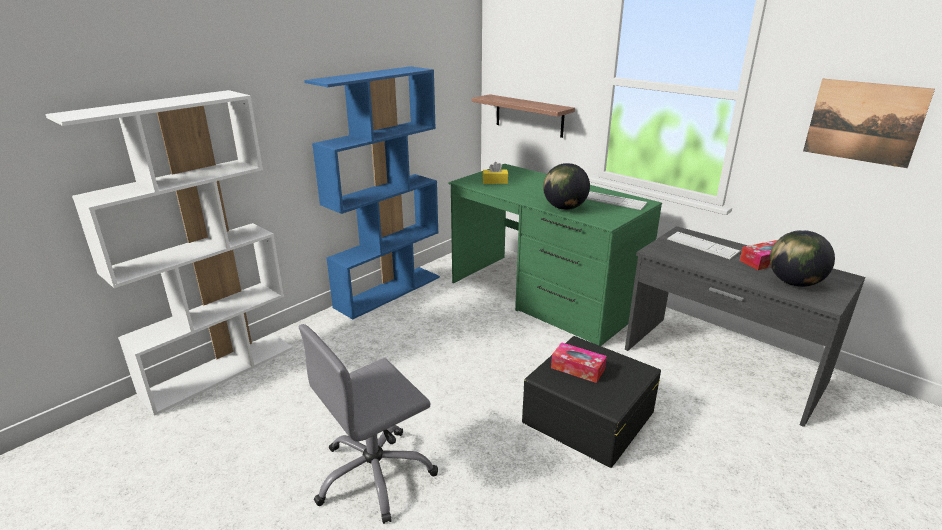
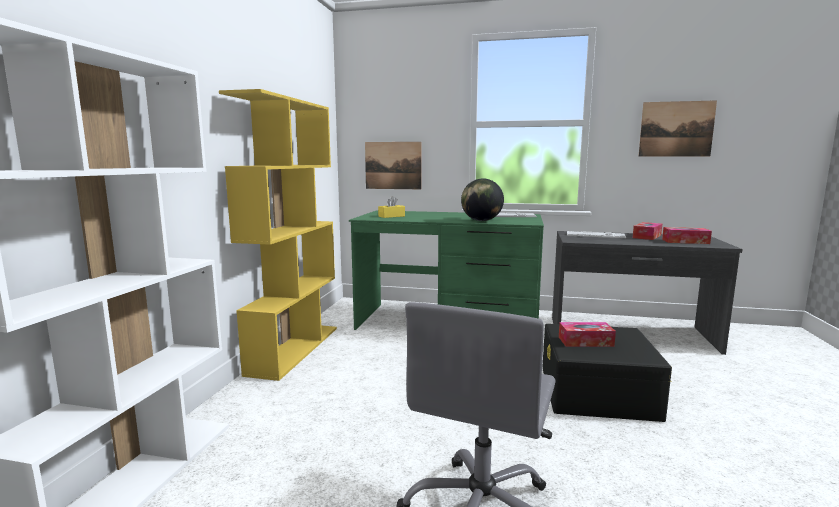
camera: 30 degrees left, 15 degrees down
(388, 291) = (294, 349): blue bookcase -> yellow bookcase
(529, 115) = (393, 165): shelf -> picture
(794, 283) = (685, 241): globe -> tissue box

